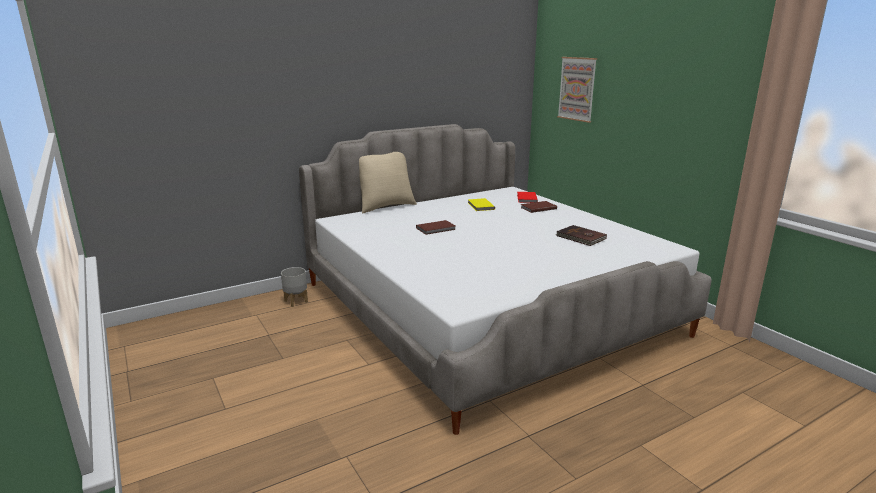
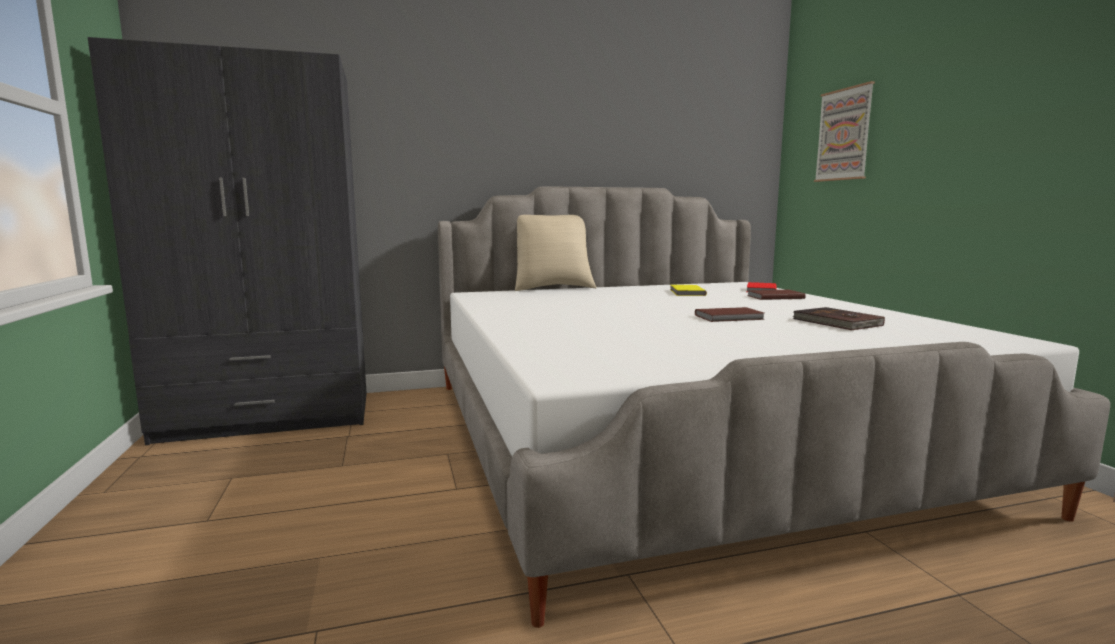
camera: 15 degrees right, 10 degrees down
(195, 326) = (269, 417): none -> grey wardrobe
(296, 301) = (414, 403): grey planter -> none
(436, 229) = (605, 305): brown book -> brown book (730, 317)

